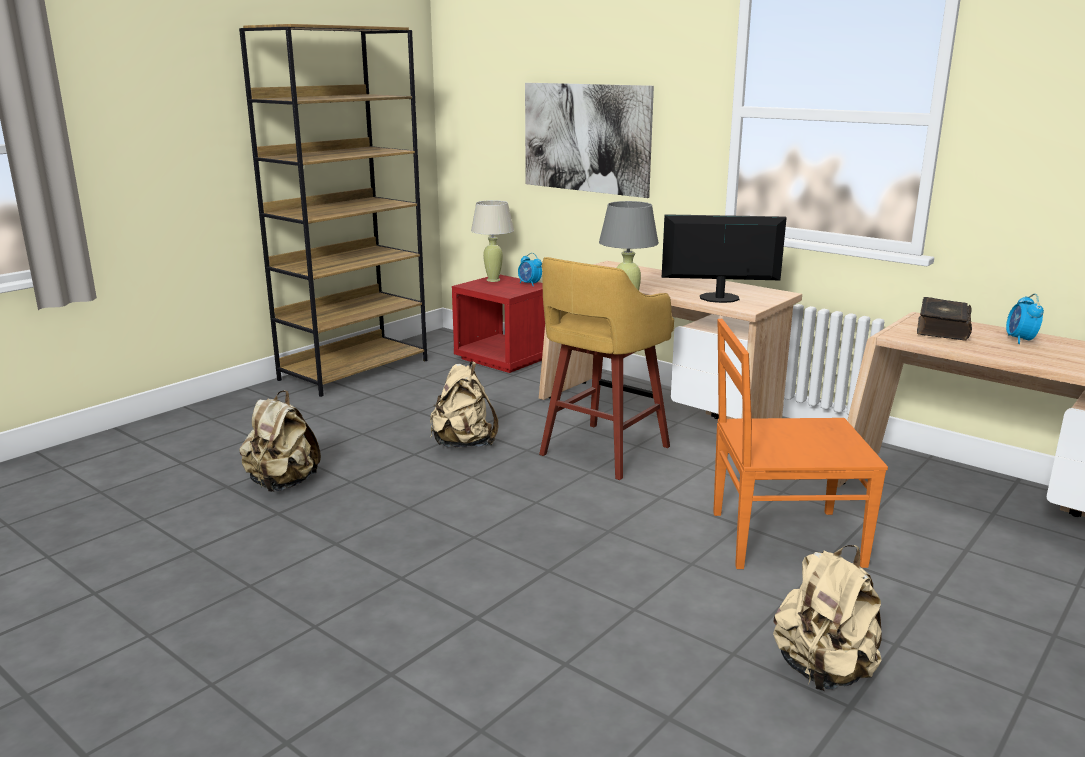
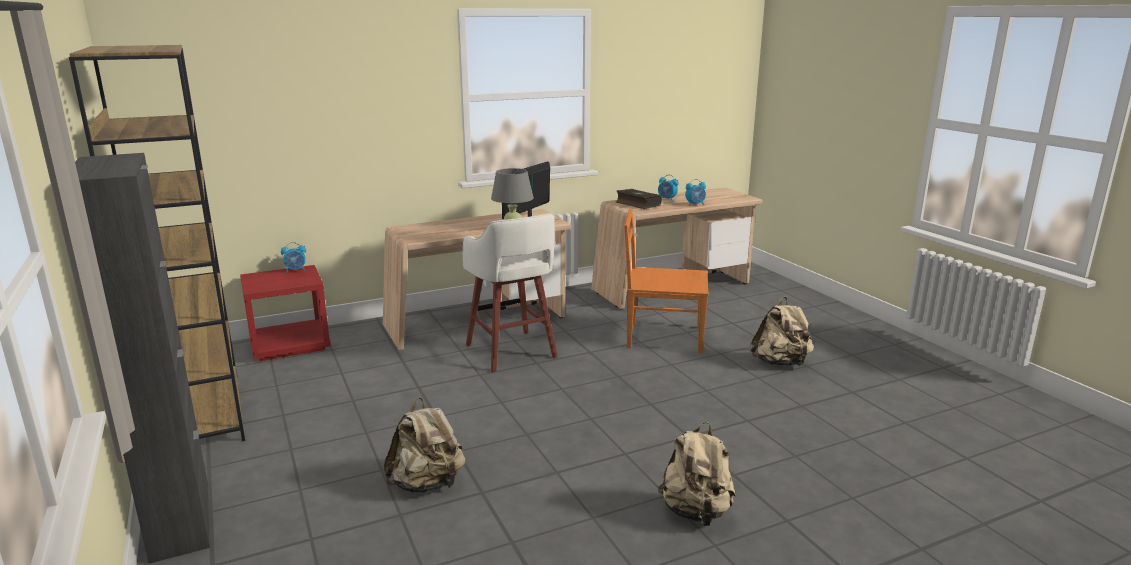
camera: 65 degrees left, 0 degrees up
(197, 414) = (180, 520): none -> black cabinet
(464, 444) = (442, 394): beige backpack -> beige backpack (696, 512)
(493, 280) = (258, 278): beige table lamp -> none
(586, 138) = (330, 132): picture -> none
(602, 452) = (511, 352): yellow stool -> white stool
(781, 538) = (662, 337): orange chair -> orange chair turned 75 degrees clockwise
(1035, 360) = (695, 204): none -> alarm clock

